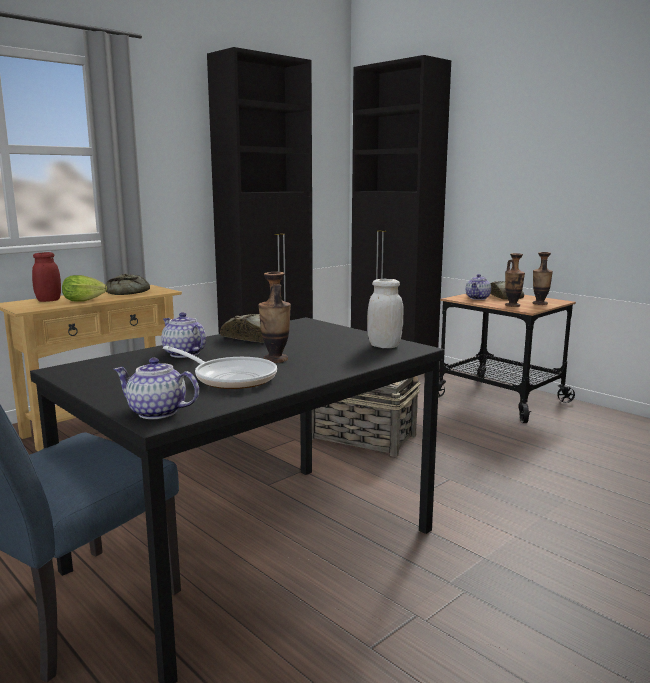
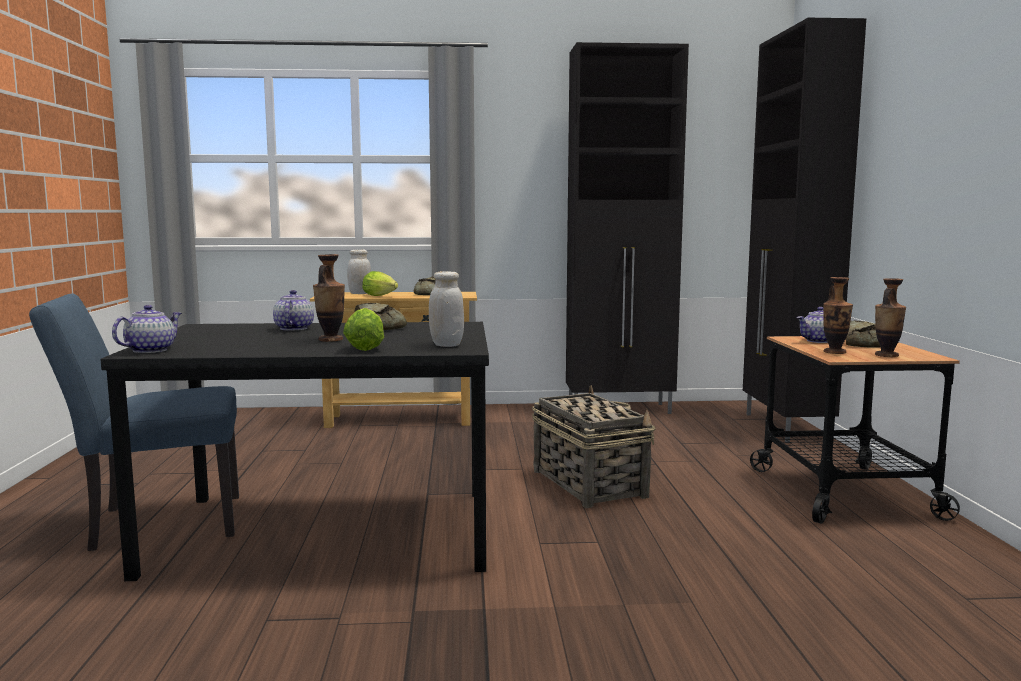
camera: 40 degrees right, 5 degrees down
(48, 300) = (359, 293): red jar -> white jar
(156, 412) = (150, 350): teapot -> teapot turned 60 degrees clockwise
(230, 378) = (259, 343): frying pan -> none
(341, 362) = (365, 348): none -> lettuce

